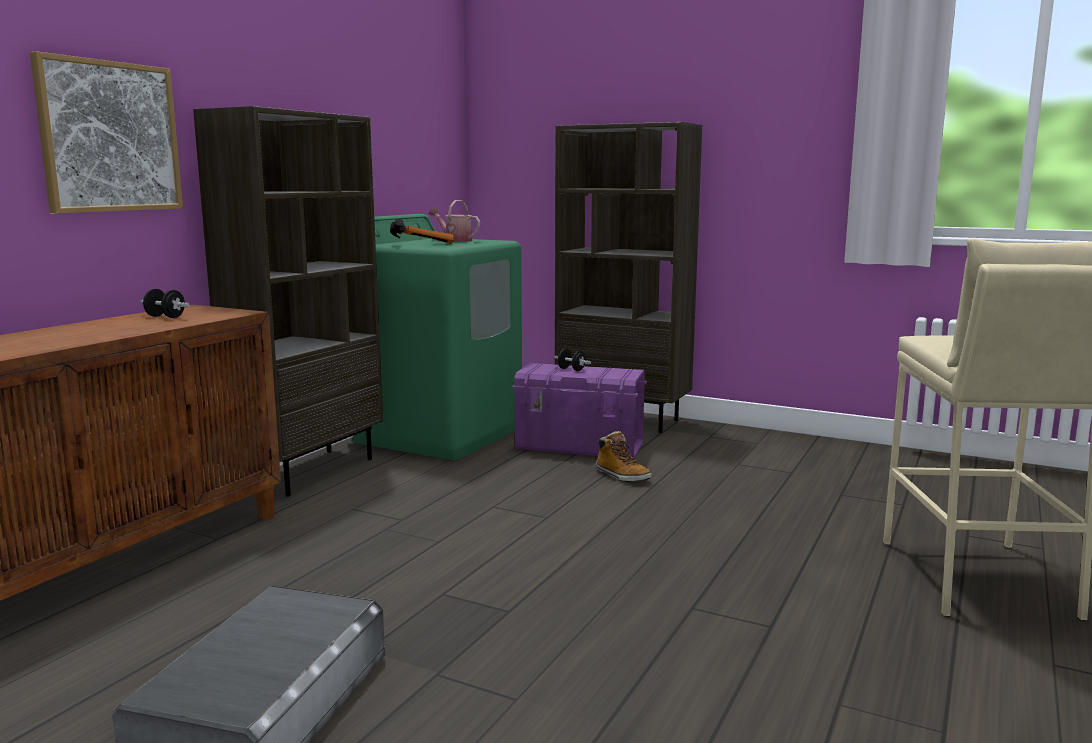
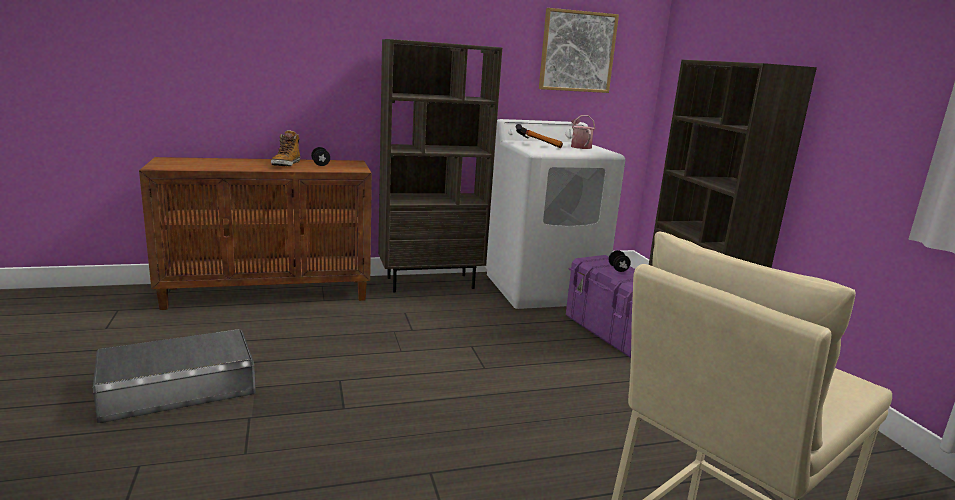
camera: 45 degrees right, 5 degrees up
(109, 137) = (322, 55): picture -> picture (577, 51)
(438, 434) = (542, 288): green washing machine -> white washing machine
(622, 476) = (594, 366): boot -> boot (286, 164)

